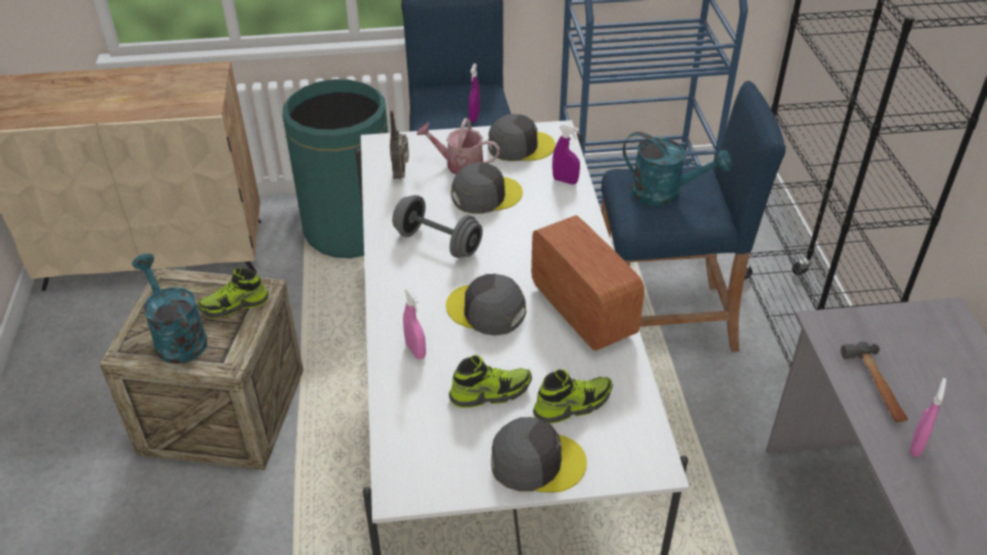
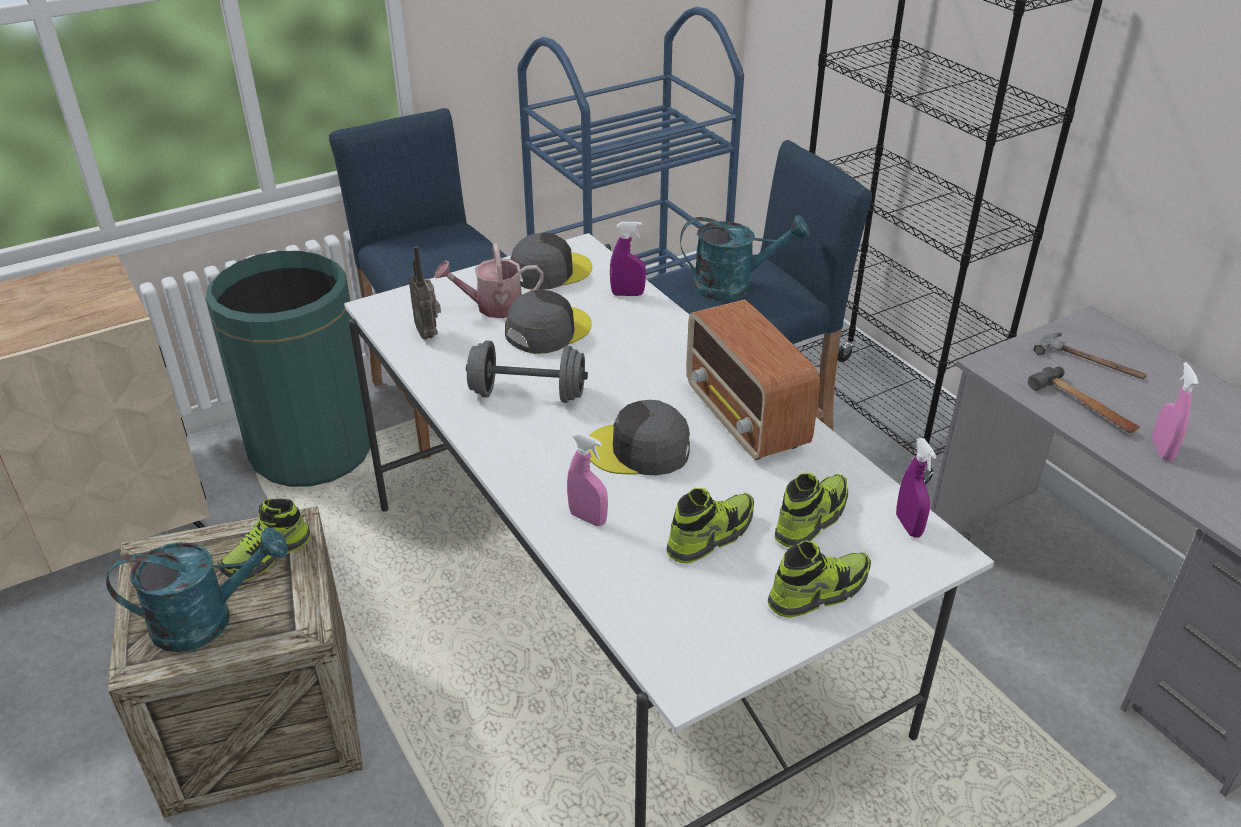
camera: 25 degrees left, 5 degrees down
(176, 337) = (207, 620): turquoise watering can -> turquoise watering can turned 135 degrees clockwise
(474, 117) = (463, 258): purple spray bottle -> purple spray bottle (908, 526)
(536, 461) = (818, 592): grey cap -> shoe
(582, 310) = (746, 419): radio -> radio turned 150 degrees counterclockwise
(917, 348) = (1091, 361): none -> hammer

